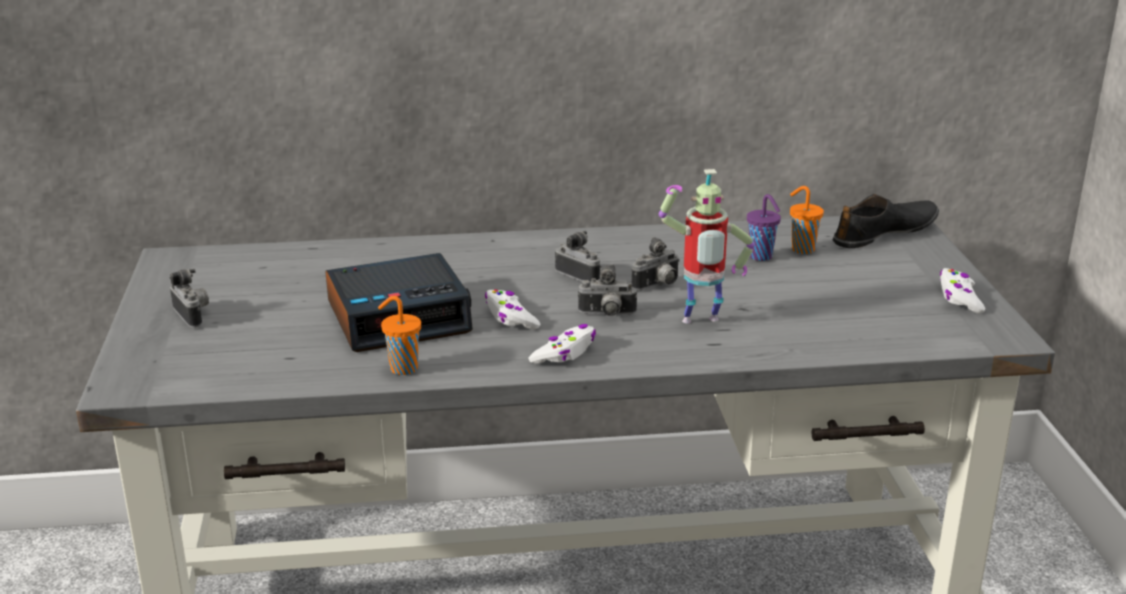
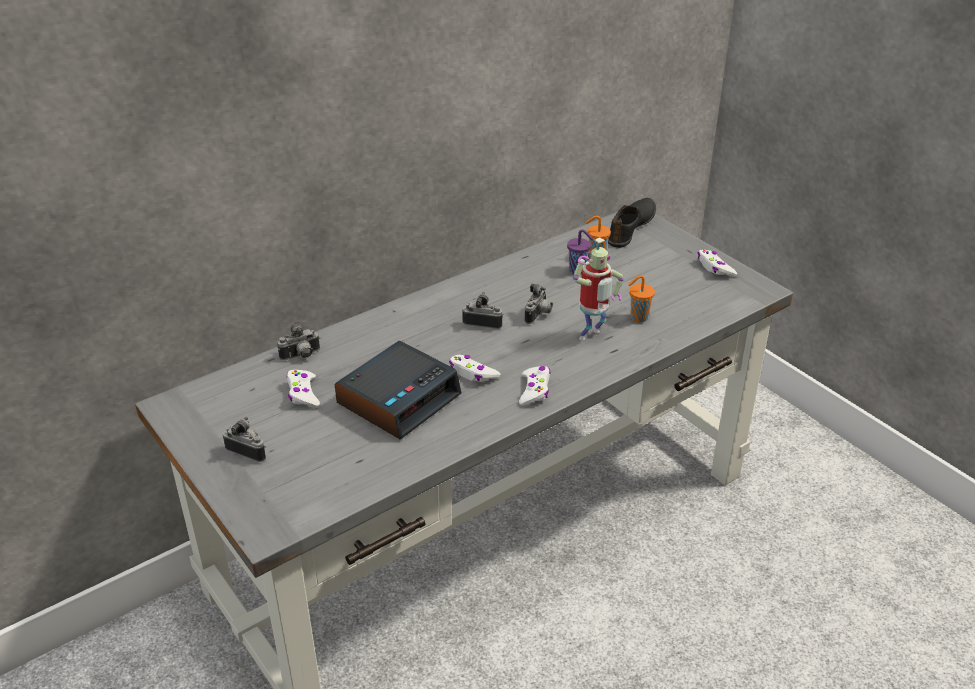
camera: 30 degrees left, 10 degrees up
(307, 284) = (303, 394): none -> white game controller
(402, 368) = (445, 441): orange cup -> orange cup (637, 318)
(607, 315) = (530, 350): camera -> camera (301, 356)

